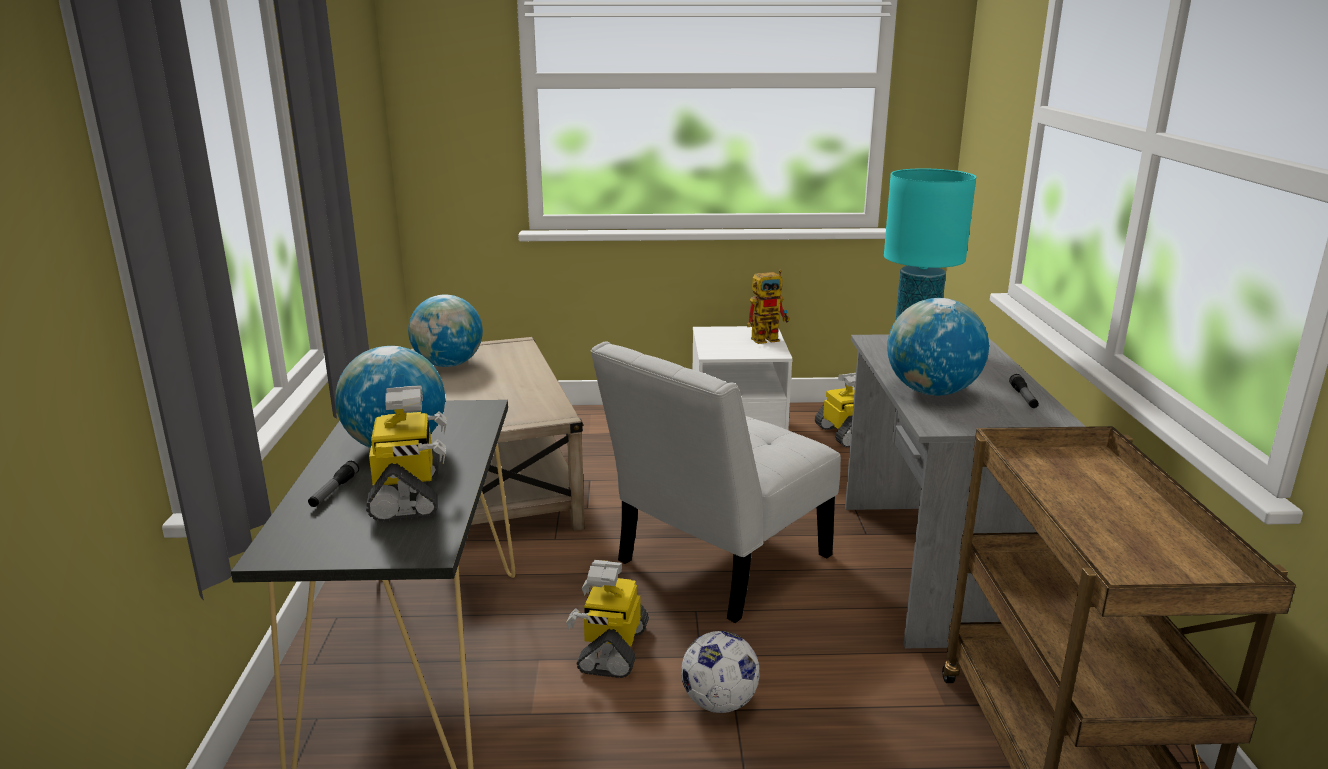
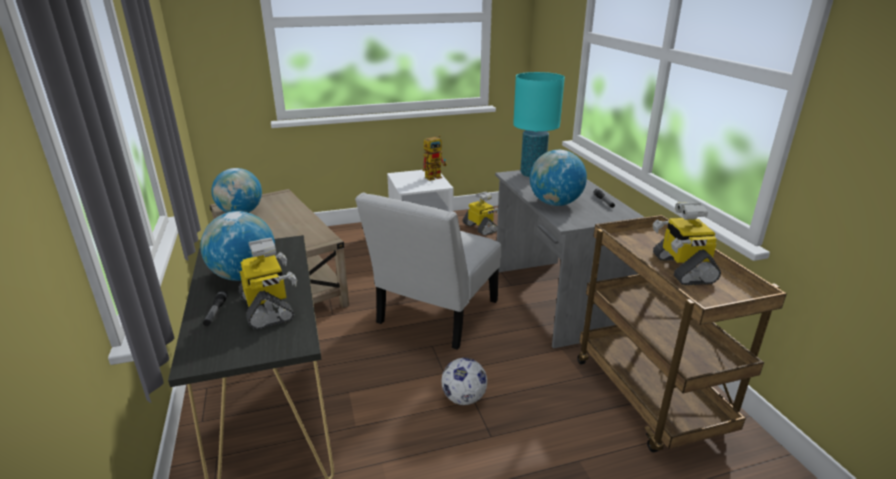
camera: 15 degrees left, 5 degrees up
(612, 648) = (390, 377): toy robot -> toy robot (681, 268)

